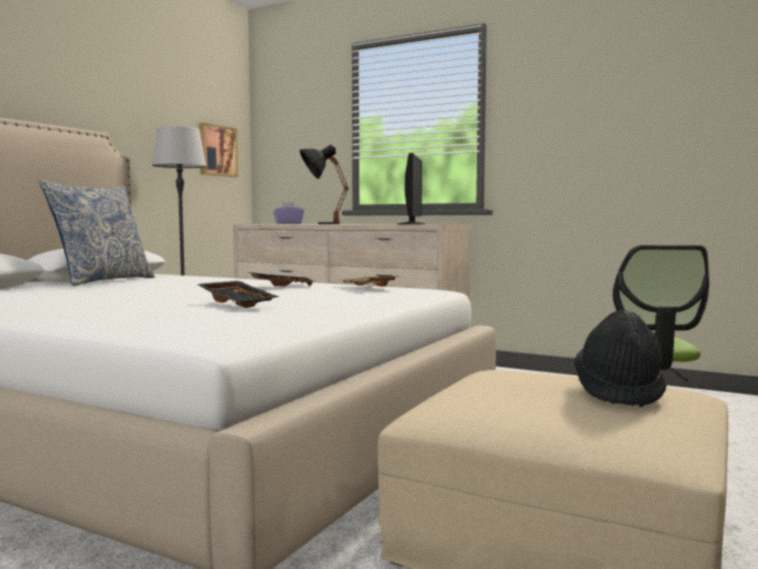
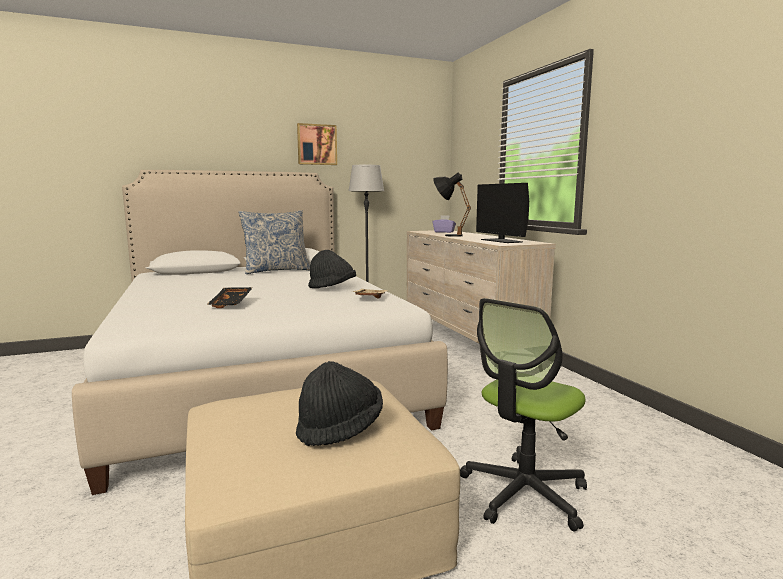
camera: 40 degrees right, 5 degrees up
(216, 151) = (415, 175): picture -> picture (316, 144)
(281, 286) = (332, 288): black tray -> black hat
(412, 224) = (501, 241): monitor -> monitor turned 105 degrees clockwise

